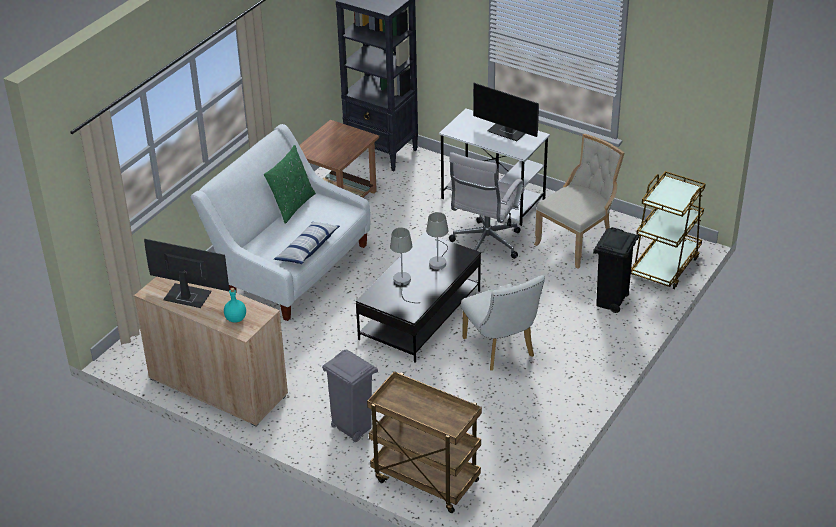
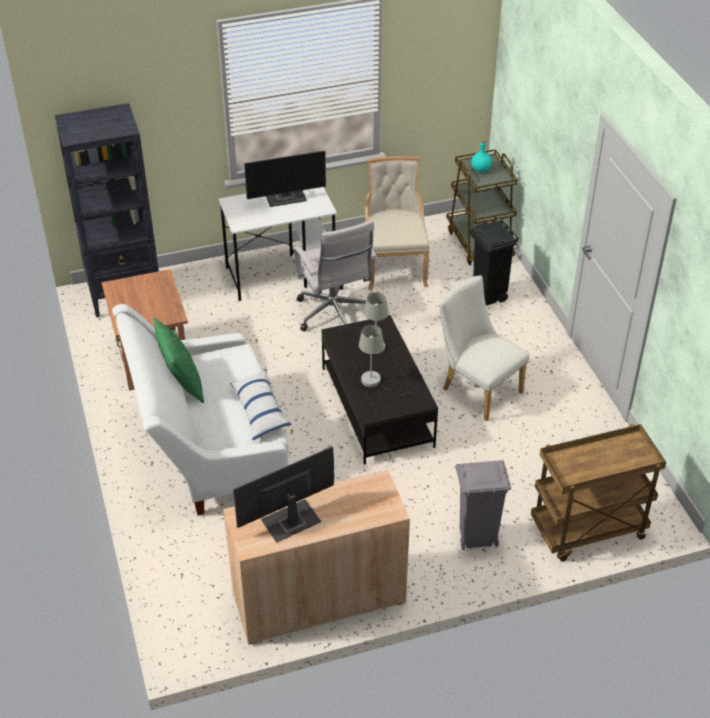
camera: 50 degrees left, 5 degrees up
(236, 319) = (367, 506): turquoise bottle -> turquoise bottle (481, 169)
(501, 350) = (477, 388): white chair -> white chair turned 150 degrees counterclockwise

